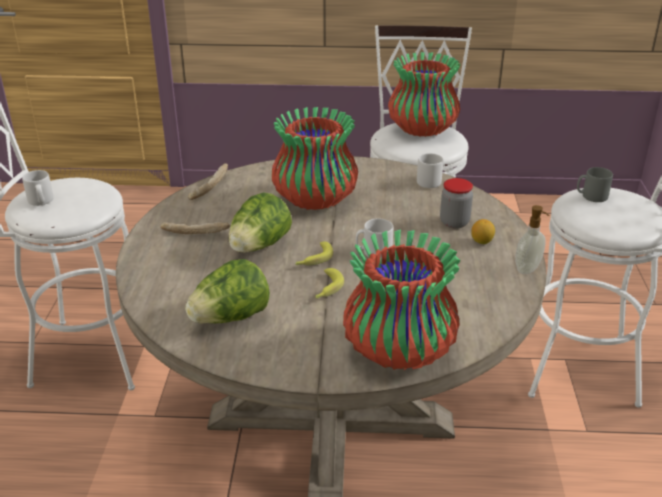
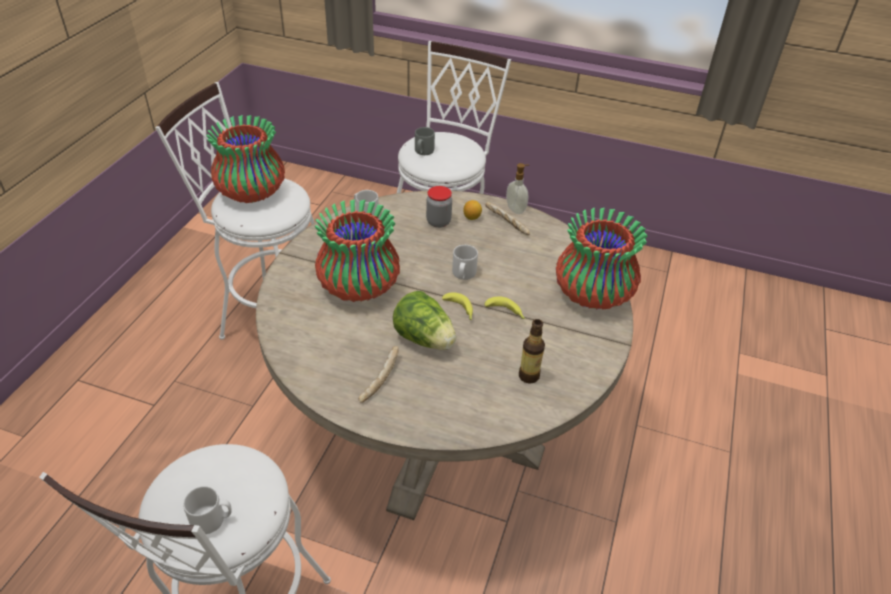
camera: 75 degrees left, 10 degrees up
(208, 187) = (290, 355): bread -> bread (506, 223)
(230, 318) = (529, 376): lettuce -> bottle

